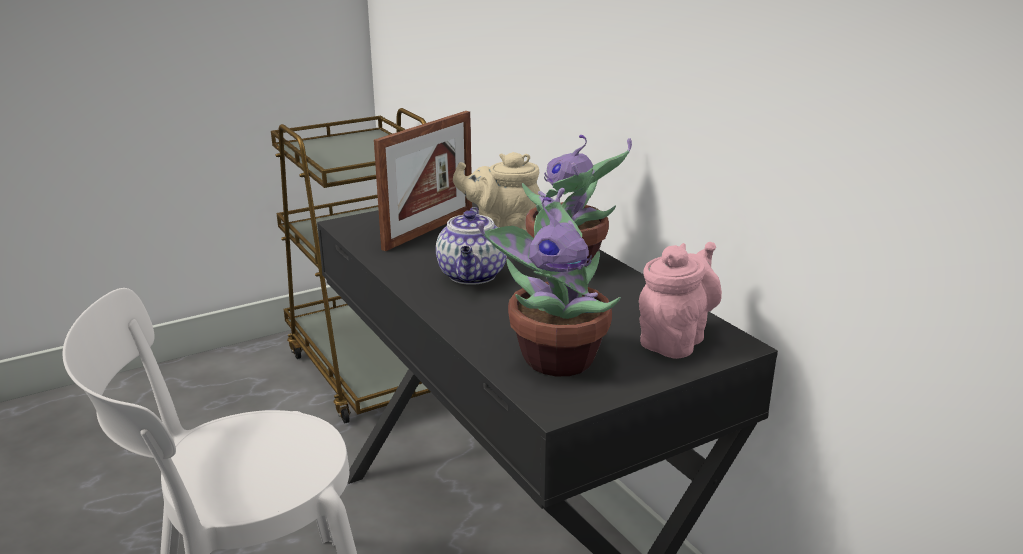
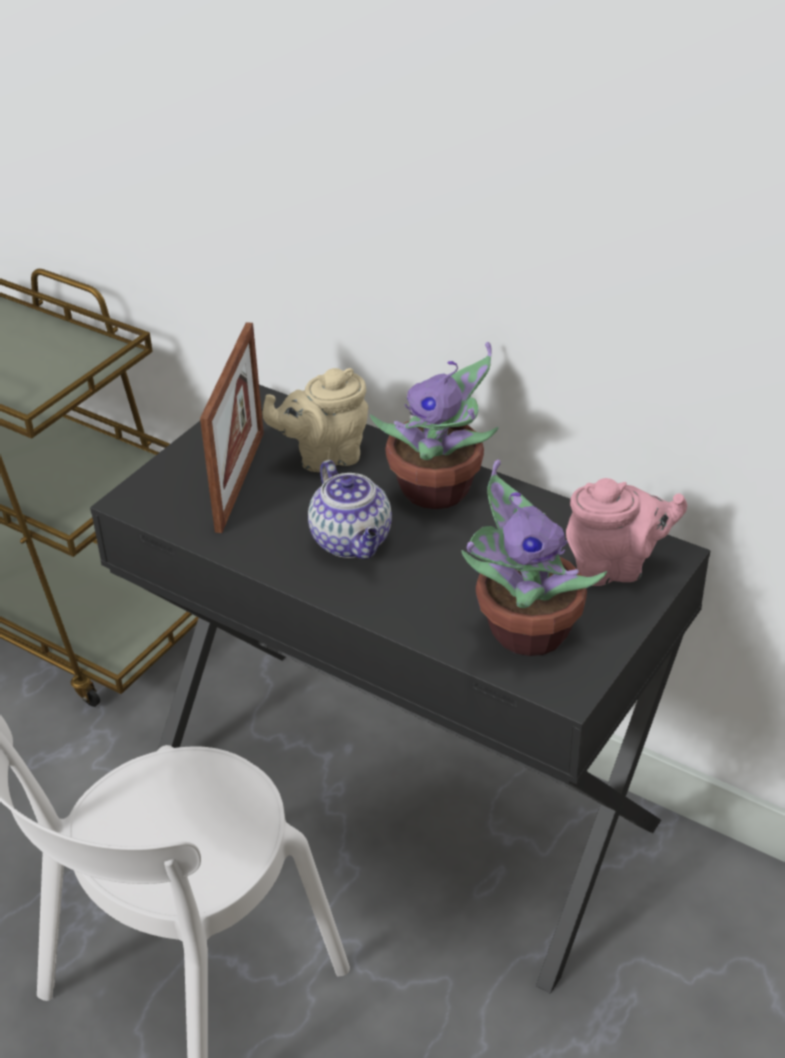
camera: 25 degrees left, 15 degrees up
(675, 340) = (615, 568): pink teapot -> pink teapot turned 75 degrees clockwise

